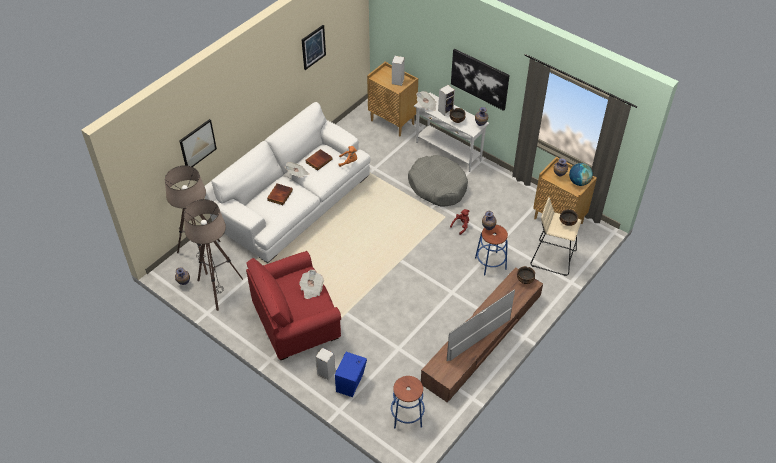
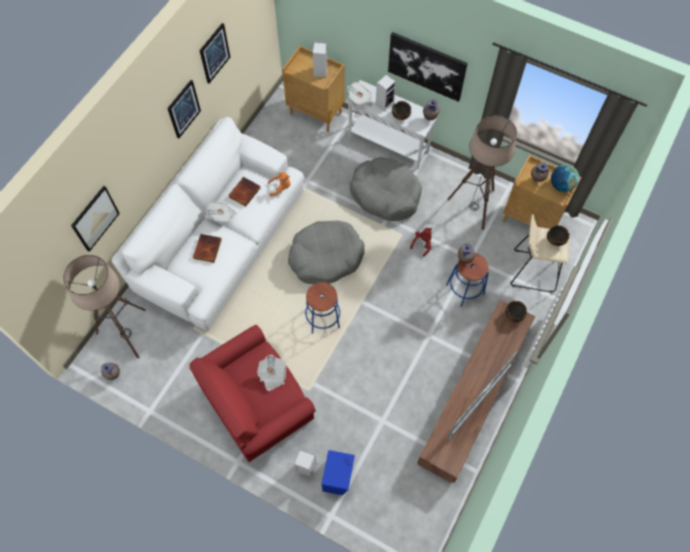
camera: 10 degrees left, 15 degrees up
(219, 289) = (158, 376): floor lamp -> floor lamp (474, 206)
(281, 83) = (183, 109): none -> picture
(377, 224) = (325, 257): none -> grey dog bed
(407, 415) = (409, 508): blue stool -> blue stool (323, 318)

